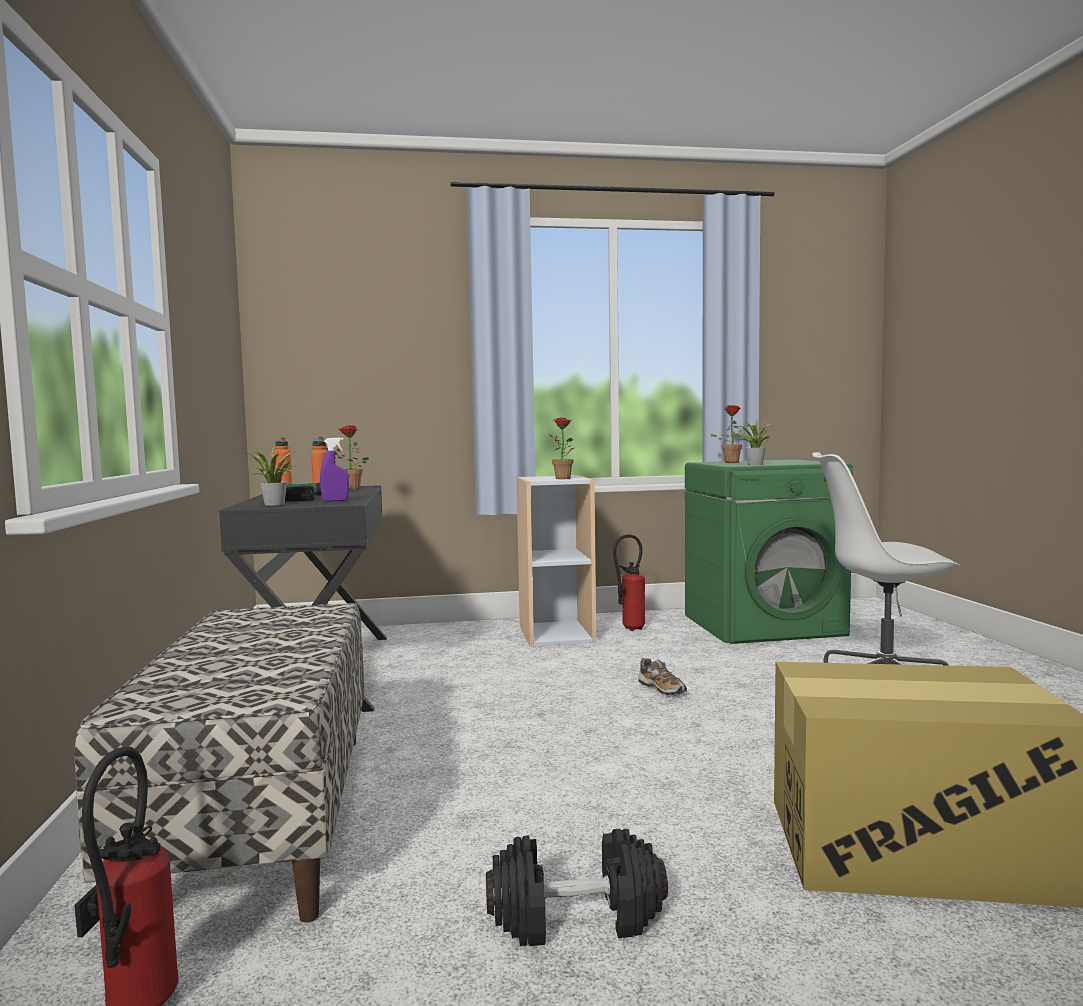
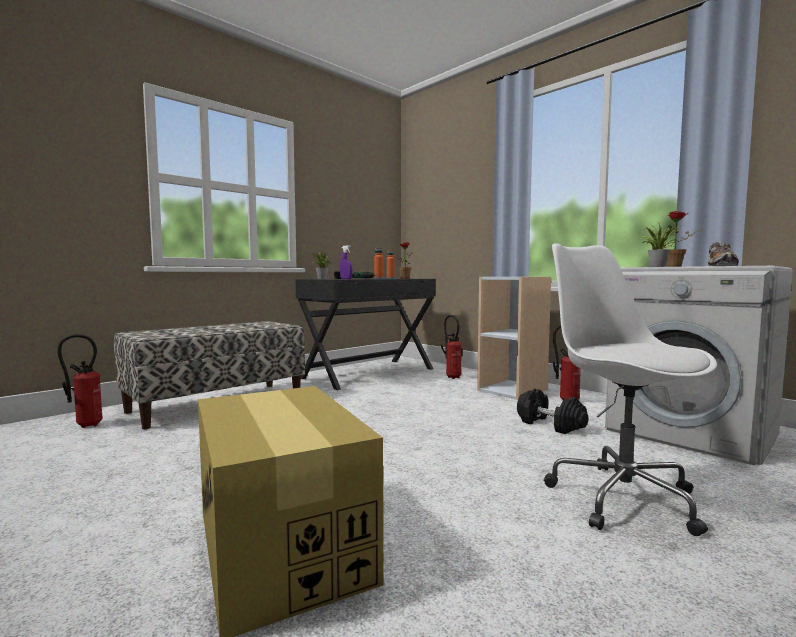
camera: 55 degrees right, 0 degrees up
(447, 640) = (452, 377): none -> fire extinguisher
(565, 478) = (512, 276): potted plant -> none
(576, 917) = (156, 467): black dumbbell -> black dumbbell (550, 425)
(661, 689) = (463, 429): shoe -> shoe (721, 266)
(767, 625) = (690, 432): green washing machine -> white washing machine

